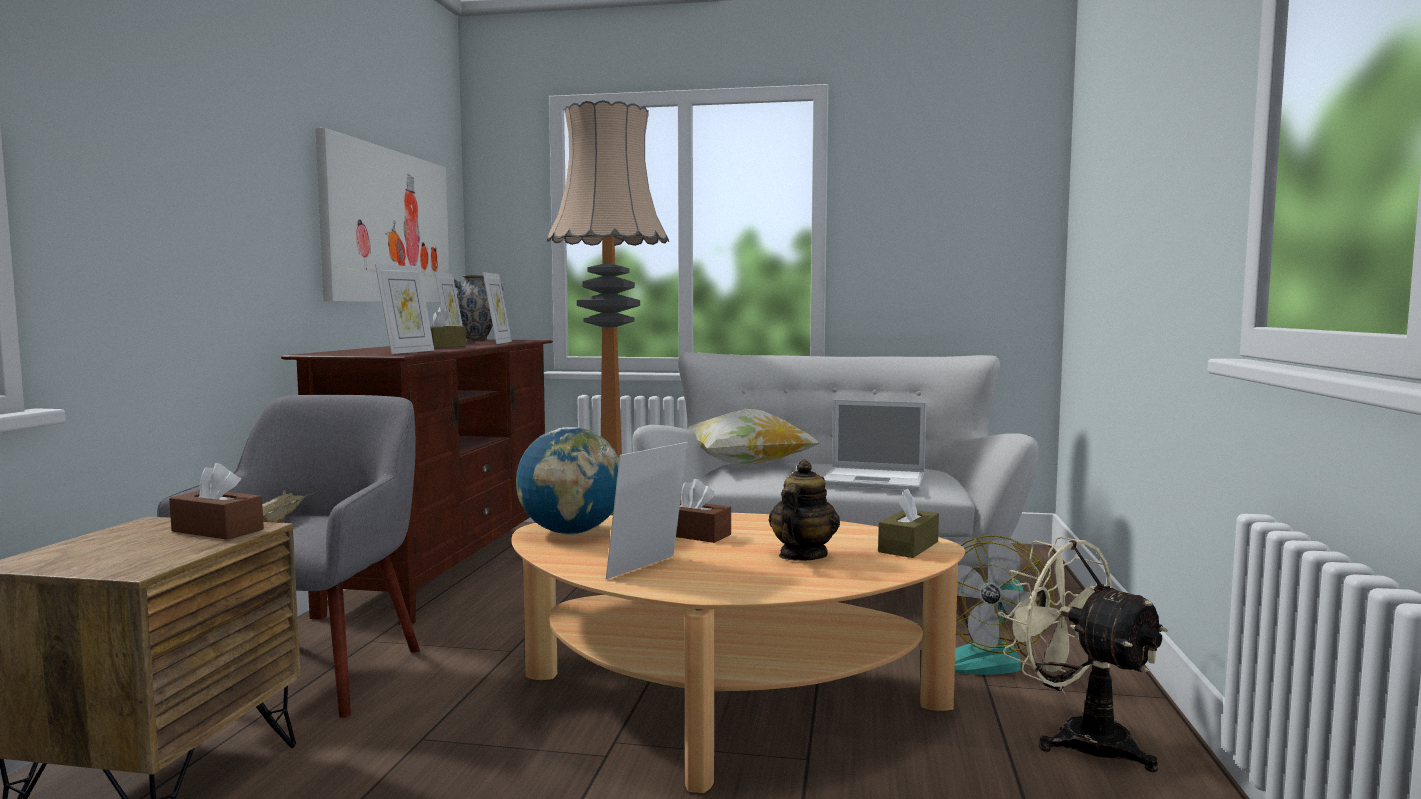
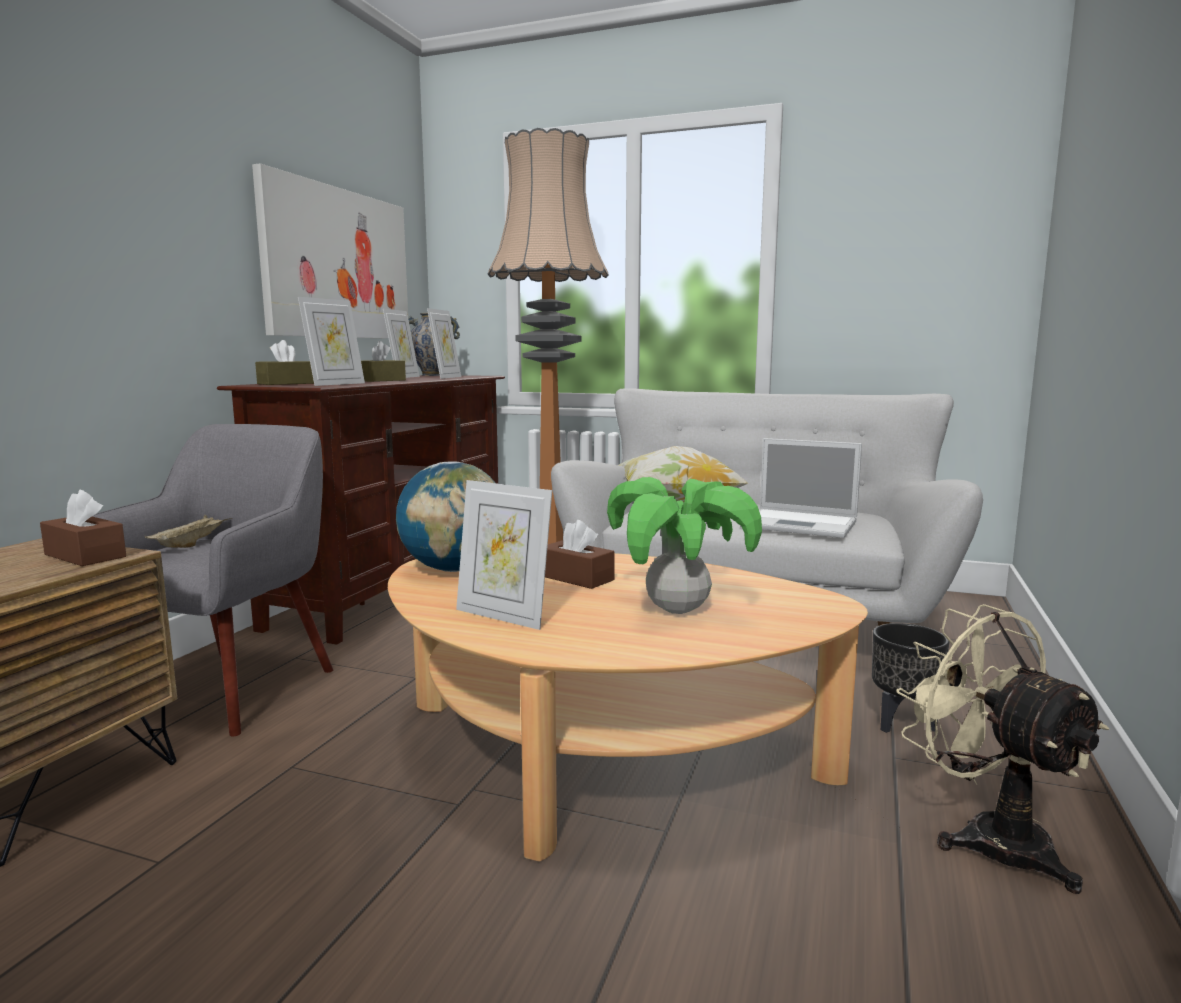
camera: 10 degrees right, 5 degrees up
(648, 569) = (503, 616): picture frame -> picture frame turned 105 degrees counterclockwise
(802, 556) = (677, 610): teapot -> potted plant
(908, 547) = (802, 605): brown tissue box -> brown tissue box (287, 383)
(988, 657) = (904, 723): fan -> black planter

